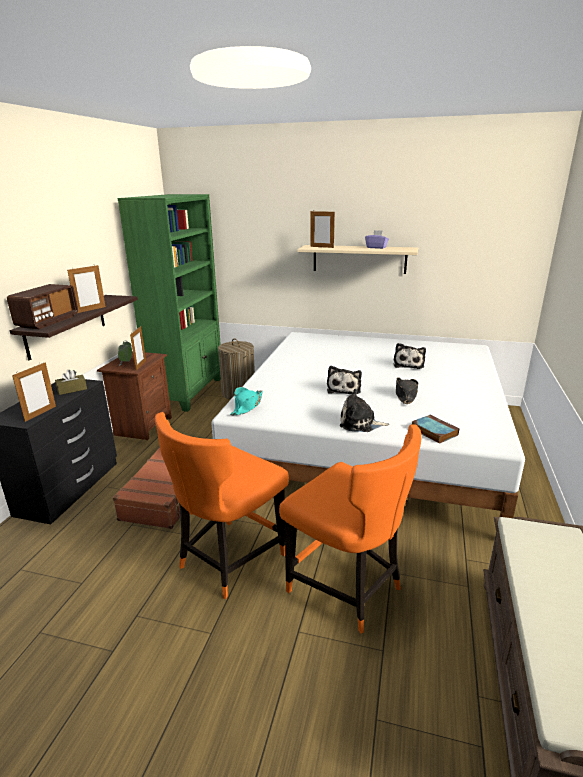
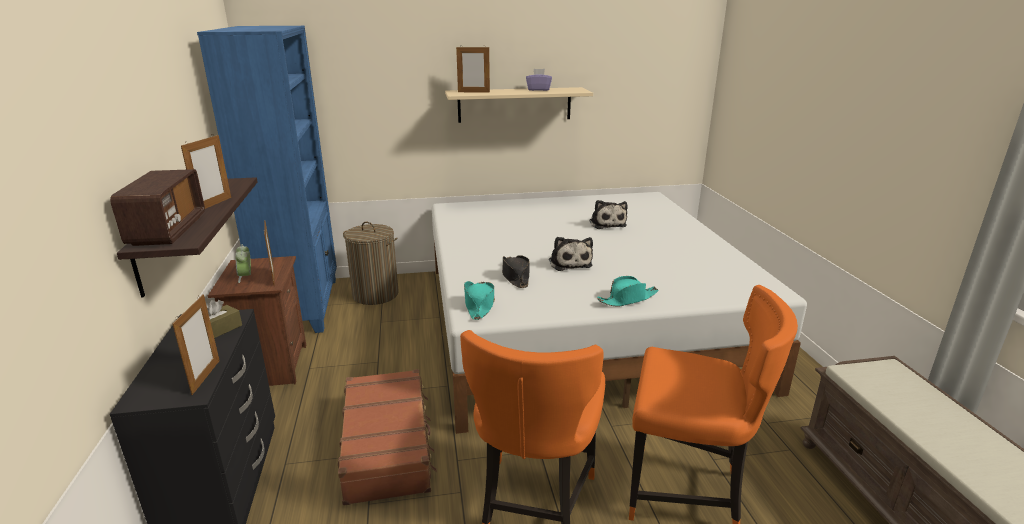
camera: 25 degrees left, 0 degrees up
(189, 392) = (303, 305): green bookcase -> blue bookcase
(360, 423) = (628, 299): plush toy -> turquoise hat
(405, 395) = (639, 258): black hat -> black hat (515, 276)
(433, 431) = (706, 292): book -> none

